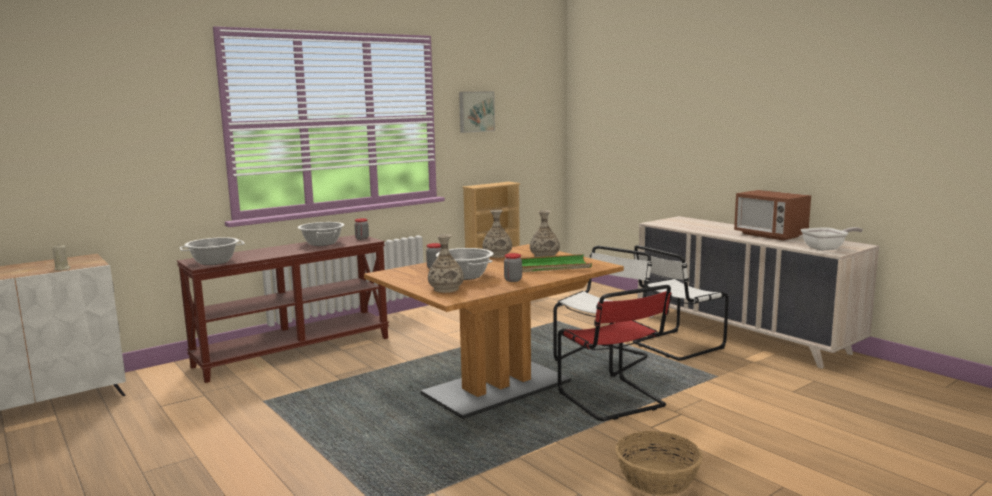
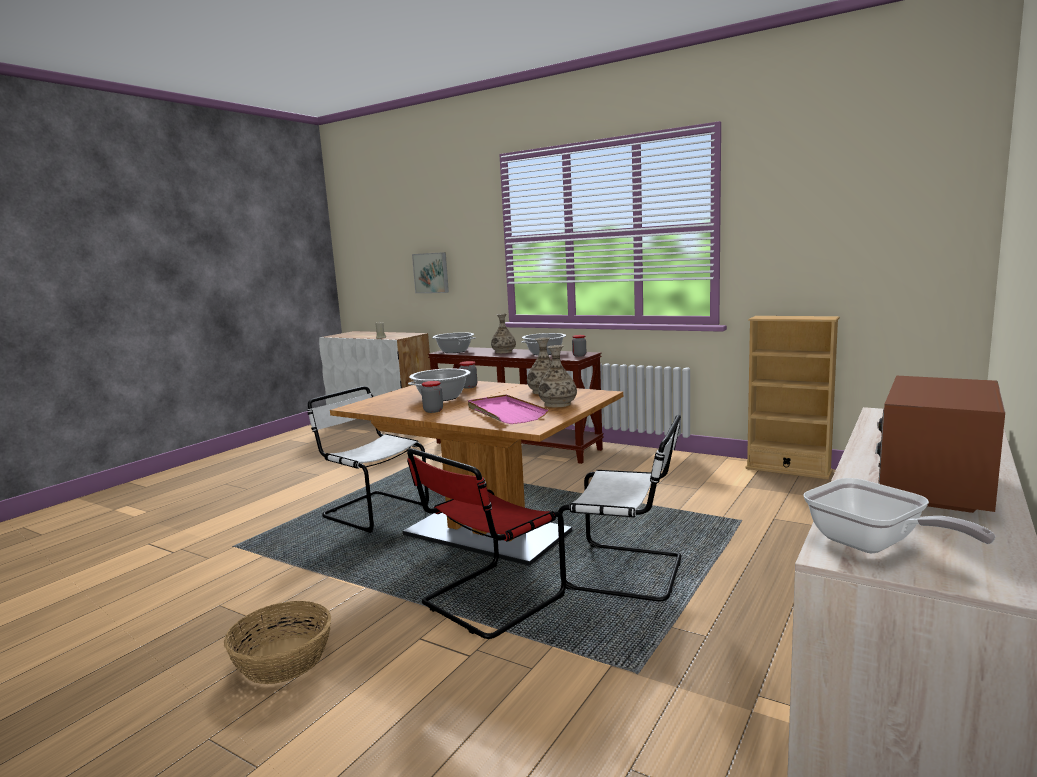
camera: 70 degrees right, 0 degrees up
(446, 289) = (387, 401): vase -> vase (503, 352)
(476, 111) = (790, 215): picture -> picture (431, 273)
(551, 267) = (504, 412): green tray -> pink tray
(675, 346) = (743, 618): white chair -> white chair (372, 511)

